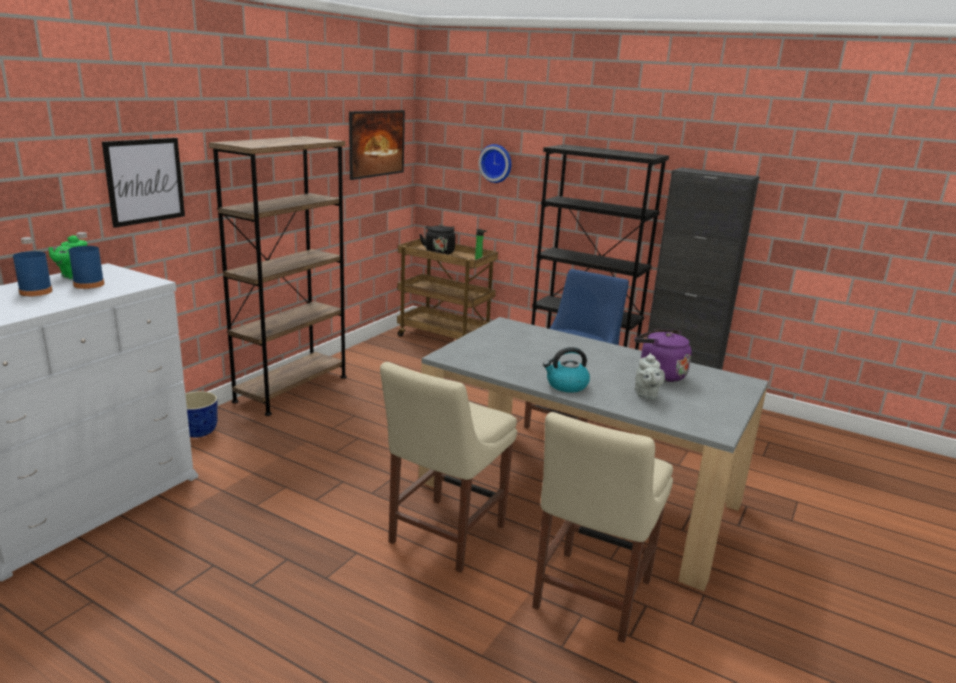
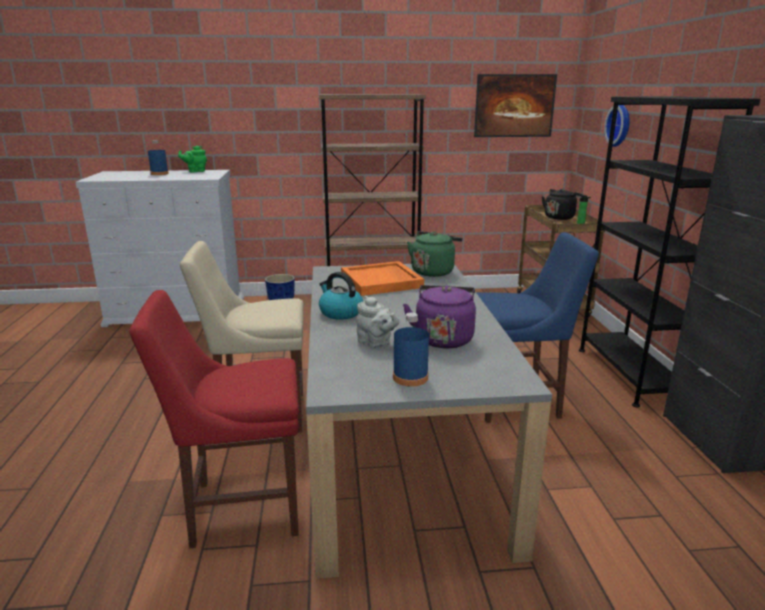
camera: 55 degrees right, 0 degrees up
(89, 284) = (185, 174): blue bottle -> blue bottle (410, 377)
(145, 181) = (266, 118): picture -> none
(511, 350) = (382, 281): none -> orange tray
(512, 329) = (433, 271): none -> green kettle
(589, 597) = (239, 508): beige chair -> red chair
(646, 395) = (376, 343): grey teapot -> grey teapot turned 105 degrees counterclockwise

